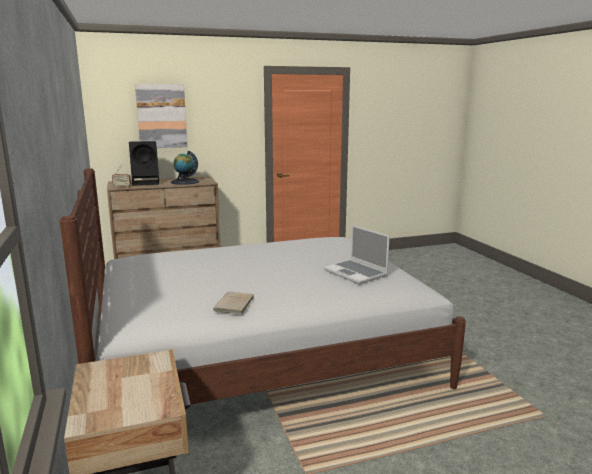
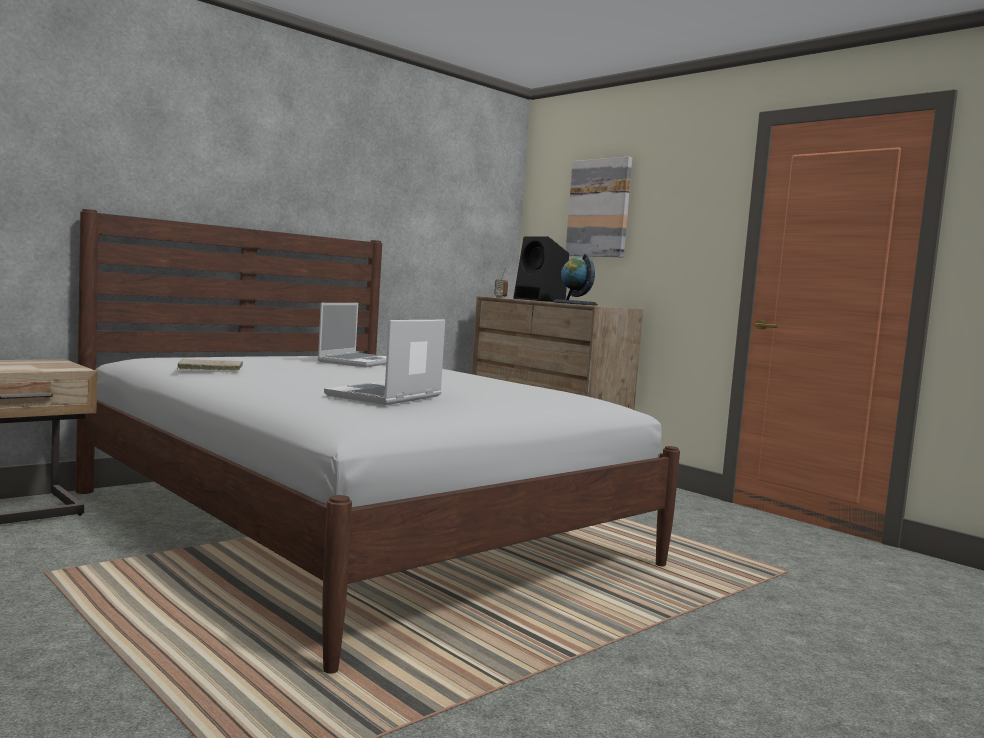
camera: 65 degrees right, 10 degrees down
(198, 263) = (358, 362): none -> laptop

